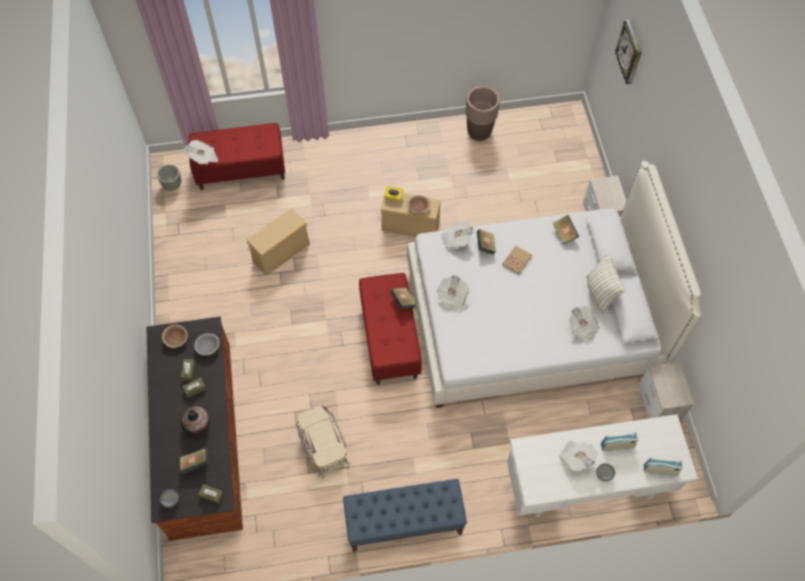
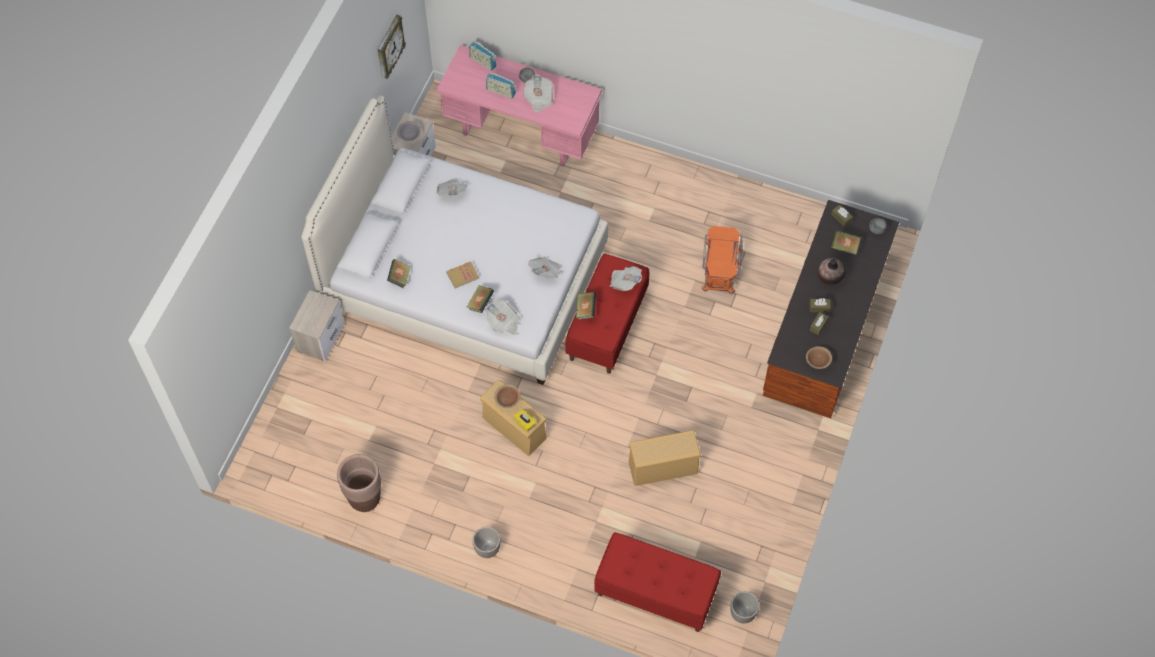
camera: 150 degrees left, 0 degrees up
(203, 157) = (700, 573): newspaper -> newspaper (625, 282)
(208, 347) = (791, 339): grey bowl -> grey bowl (409, 135)
(323, 445) = (721, 267): beige storage box -> orange storage box
(374, 142) = (487, 549): none -> planter
(404, 523) = (686, 178): blue bench -> none
(587, 485) = (522, 133): white desk -> pink desk
(600, 293) = (413, 212): pillow -> none
(630, 53) = (231, 320): wall clock -> wall clock (389, 48)

